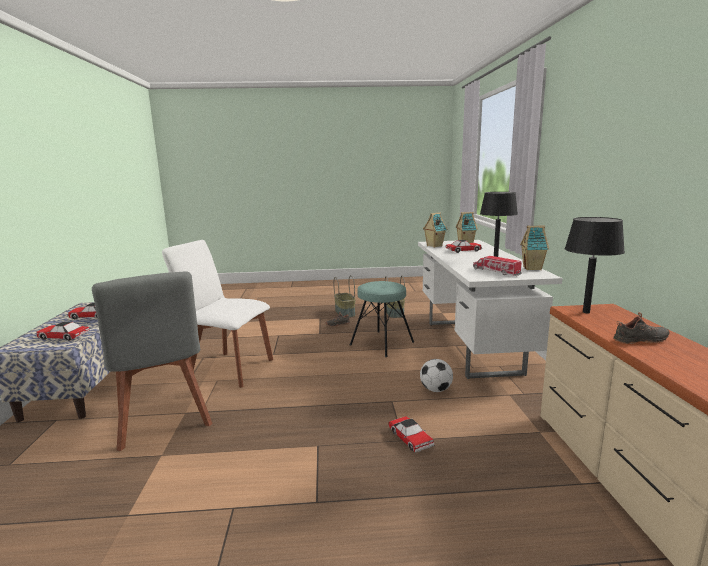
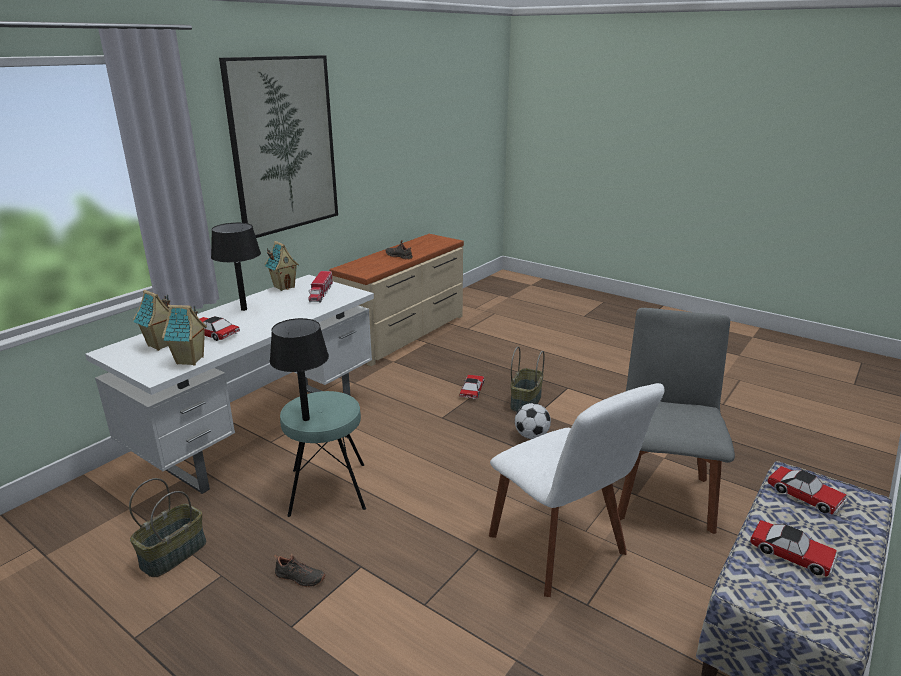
camera: 140 degrees left, 10 degrees up
(345, 313) = (226, 615): basket -> basket (525, 401)
(435, 390) = (393, 409): football -> football (531, 436)
(585, 312) = (365, 270): black table lamp -> black table lamp (306, 419)
(610, 139) = (284, 145): none -> picture

